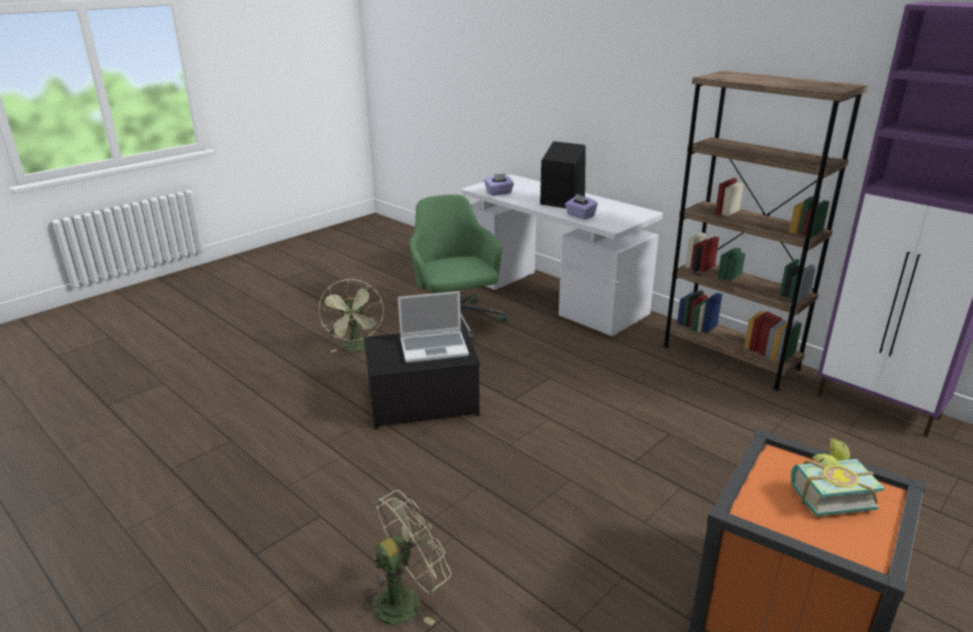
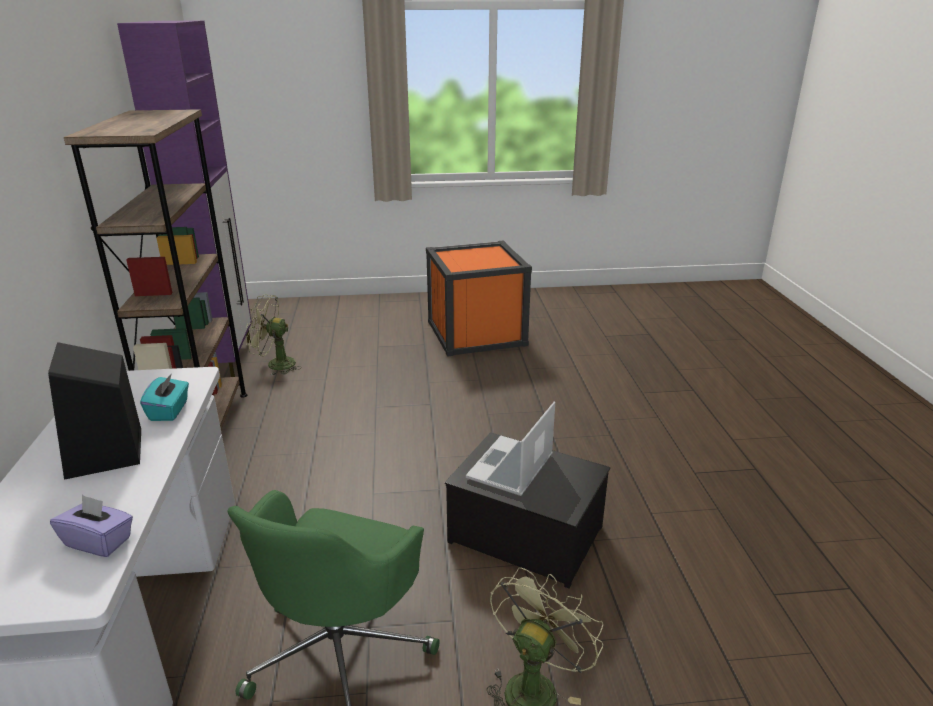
camera: 140 degrees left, 0 degrees up
(405, 599) = (658, 406): green fan -> green fan (275, 365)
(434, 348) = (511, 468): laptop -> laptop turned 90 degrees counterclockwise
(580, 215) = (169, 411): purple tissue box -> turquoise tissue box
(827, 493) = (467, 259): book -> none

